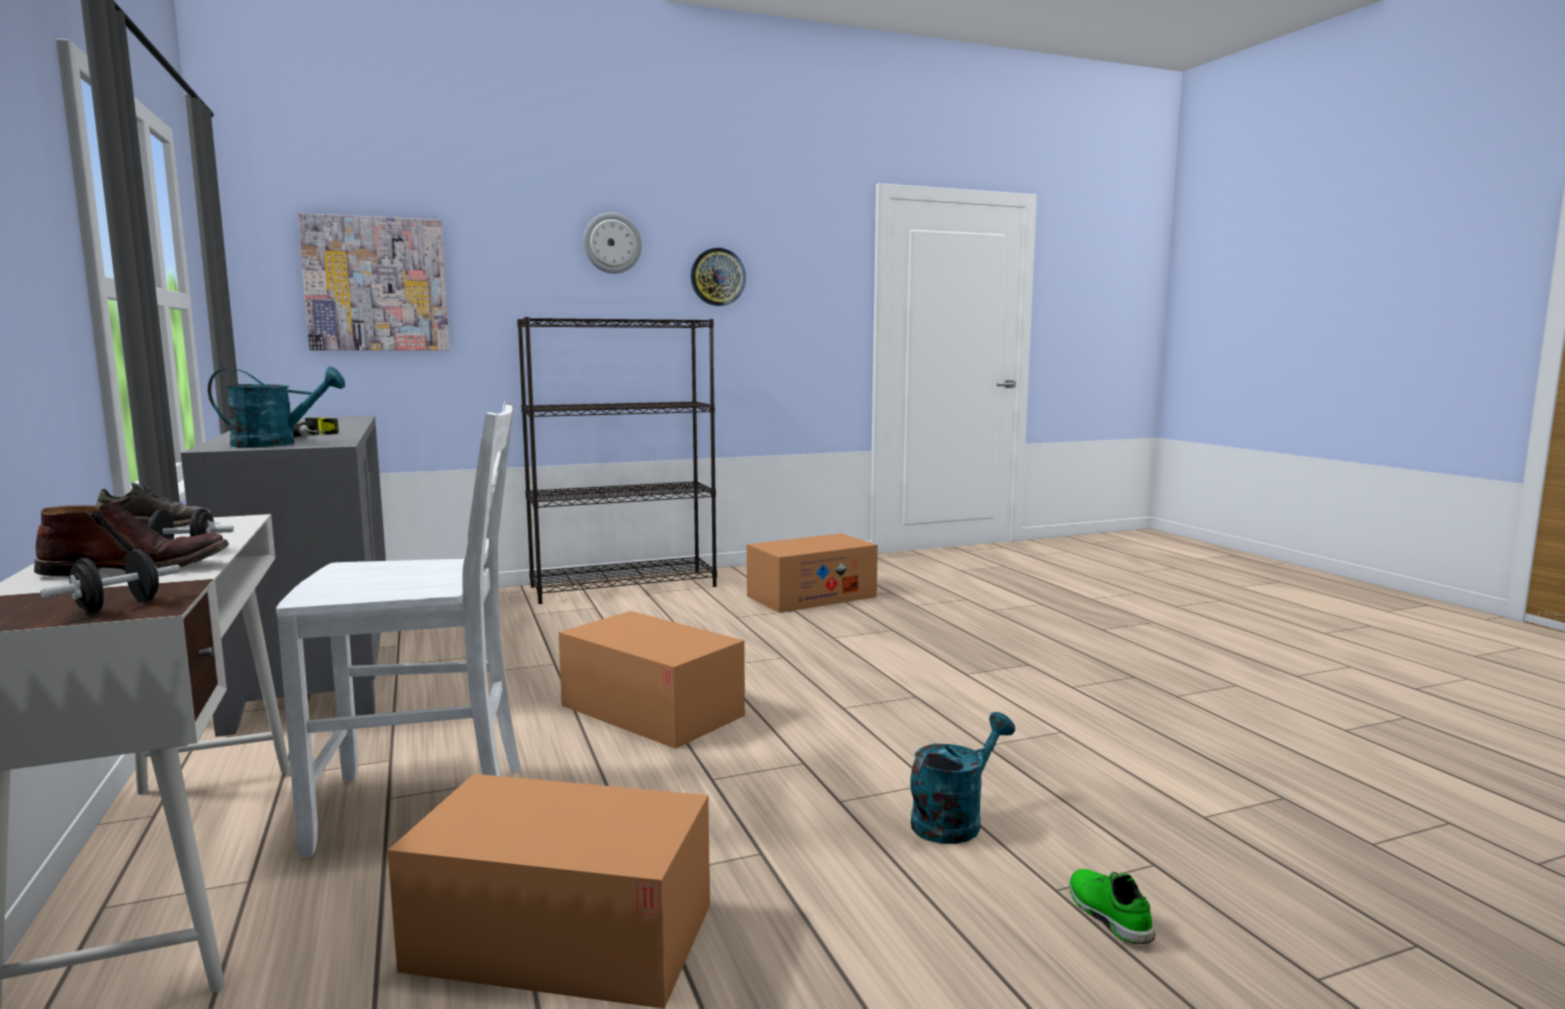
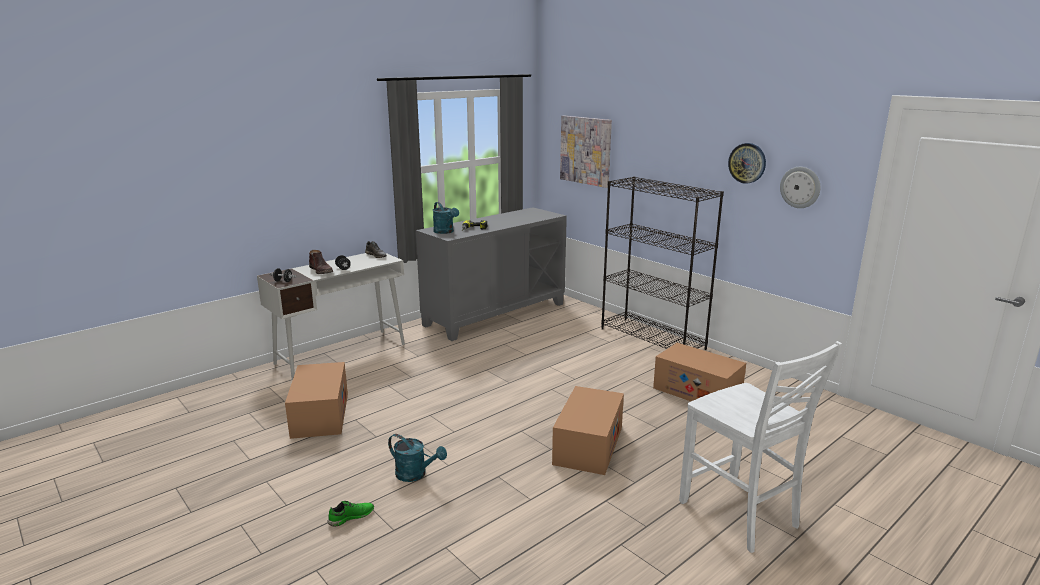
camera: 70 degrees right, 10 degrees up
(426, 807) = (388, 372): white chair -> white chair (740, 515)
(612, 243) = (687, 136): wall clock -> wall clock (800, 187)
(651, 710) = (488, 387): cardboard box -> cardboard box (588, 445)

